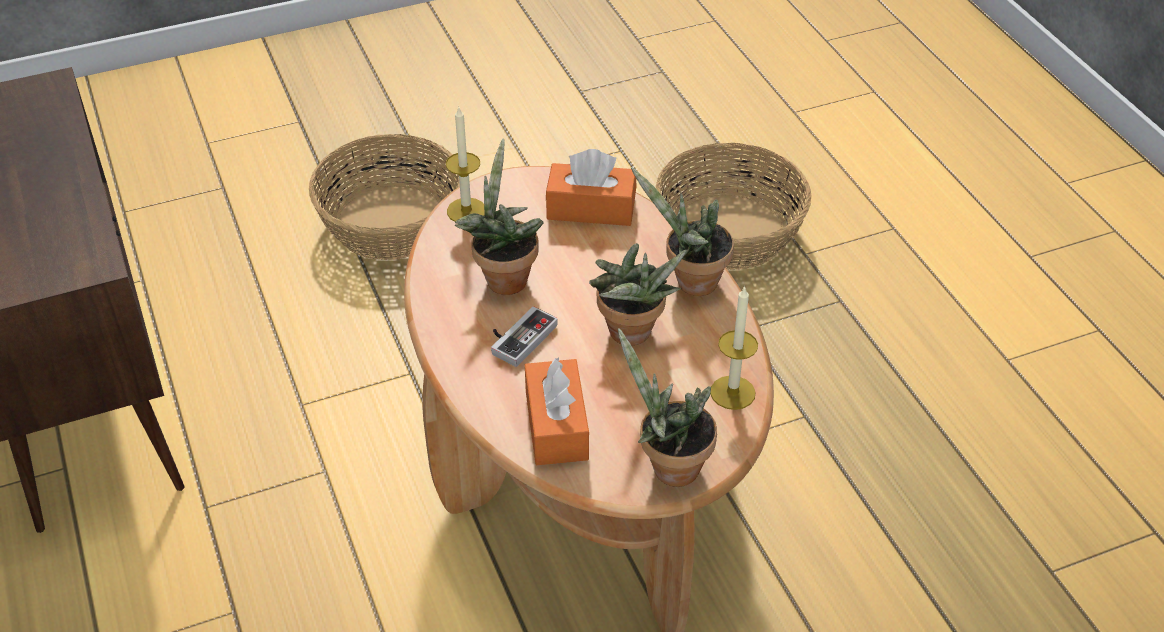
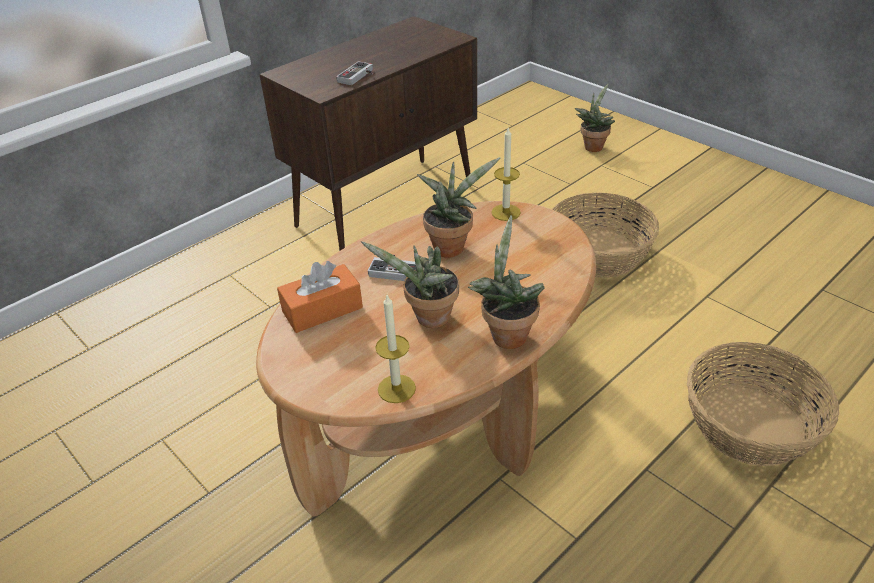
camera: 70 degrees right, 5 degrees down
(77, 215) = (358, 76): none -> game controller
(591, 208) = (552, 262): orange tissue box -> none
(668, 467) = (304, 374): potted plant -> potted plant (592, 146)

